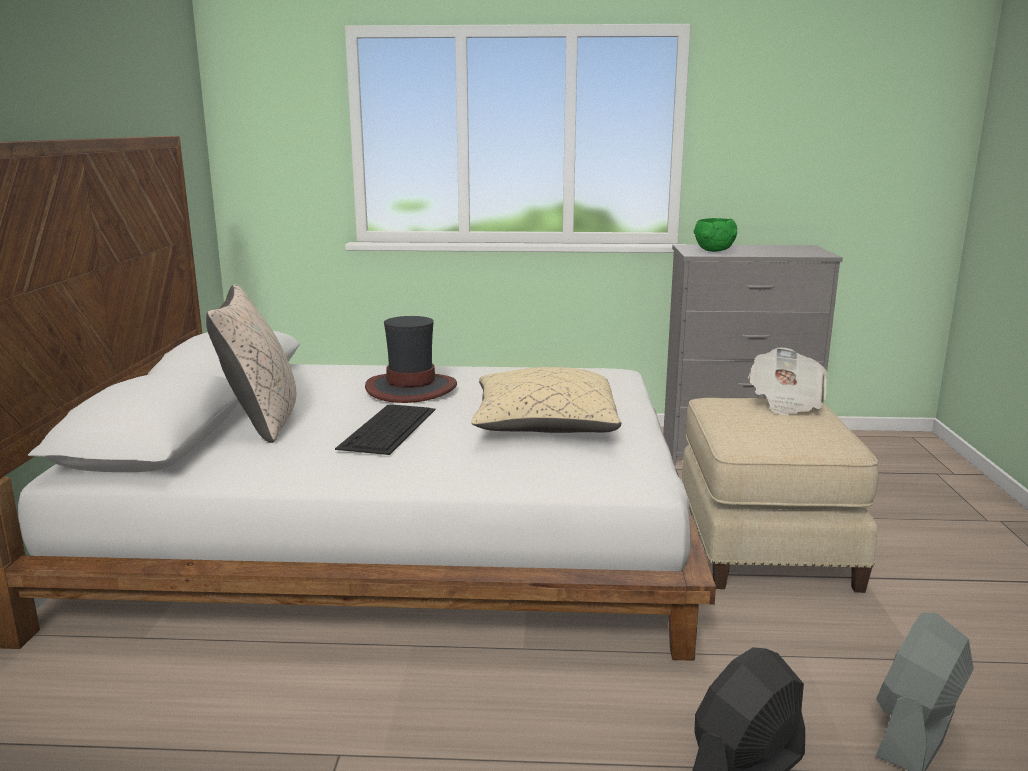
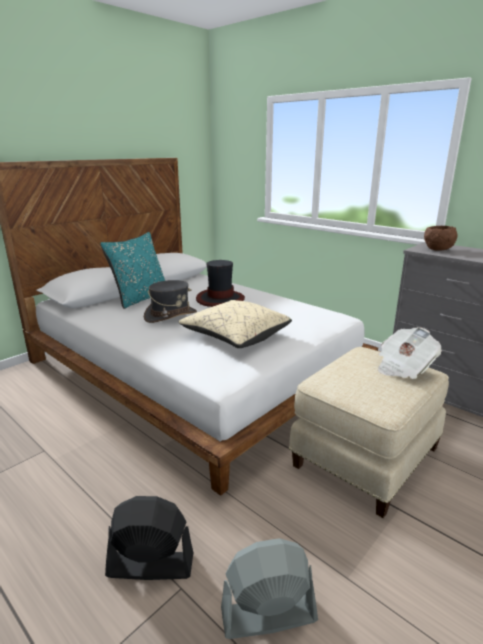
camera: 40 degrees right, 5 degrees up
(261, 421) = (141, 298): beige pillow -> turquoise pillow
(388, 429) = (170, 315): keyboard -> grey hat
(714, 251) = (438, 249): green bowl -> brown bowl

